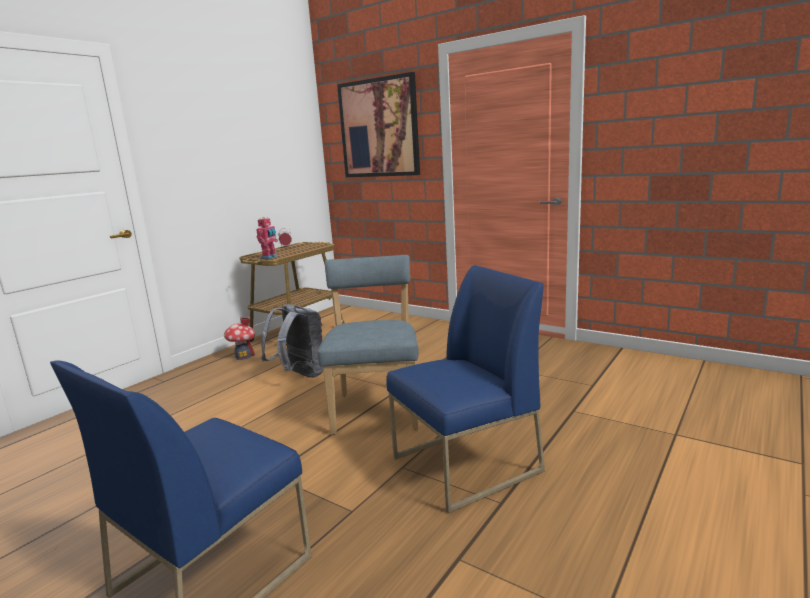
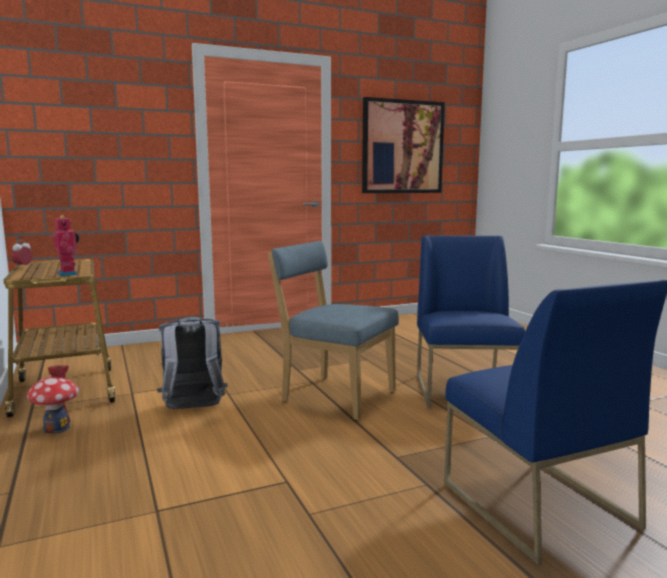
camera: 60 degrees left, 5 degrees down
(379, 128) = (106, 119): picture -> picture (402, 147)

